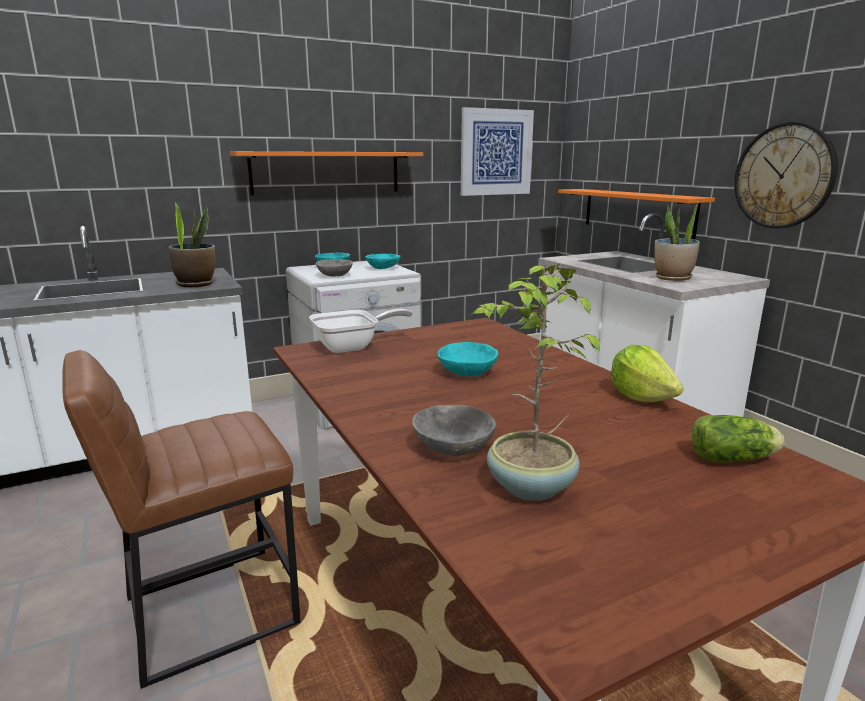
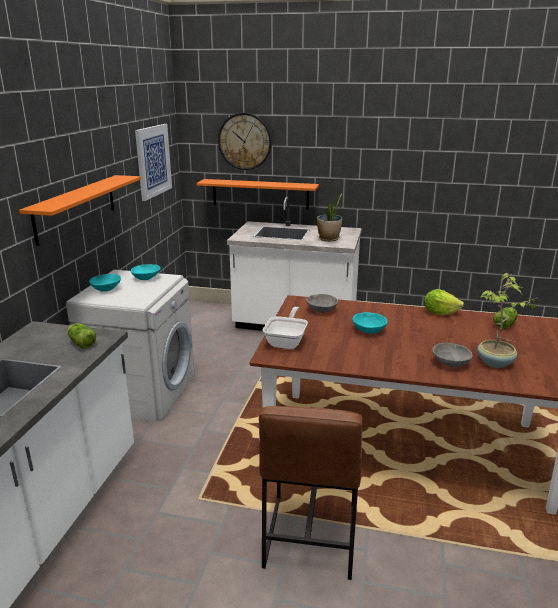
camera: 50 degrees left, 5 degrees up
(196, 284) = (81, 343): potted plant -> lettuce
(334, 275) = (136, 296): grey bowl -> grey bowl (321, 310)
(783, 176) = (360, 171): wall clock -> wall clock (245, 141)

